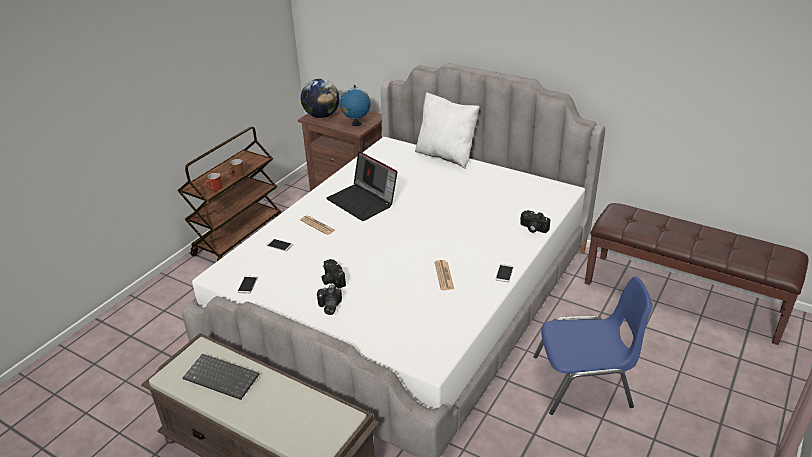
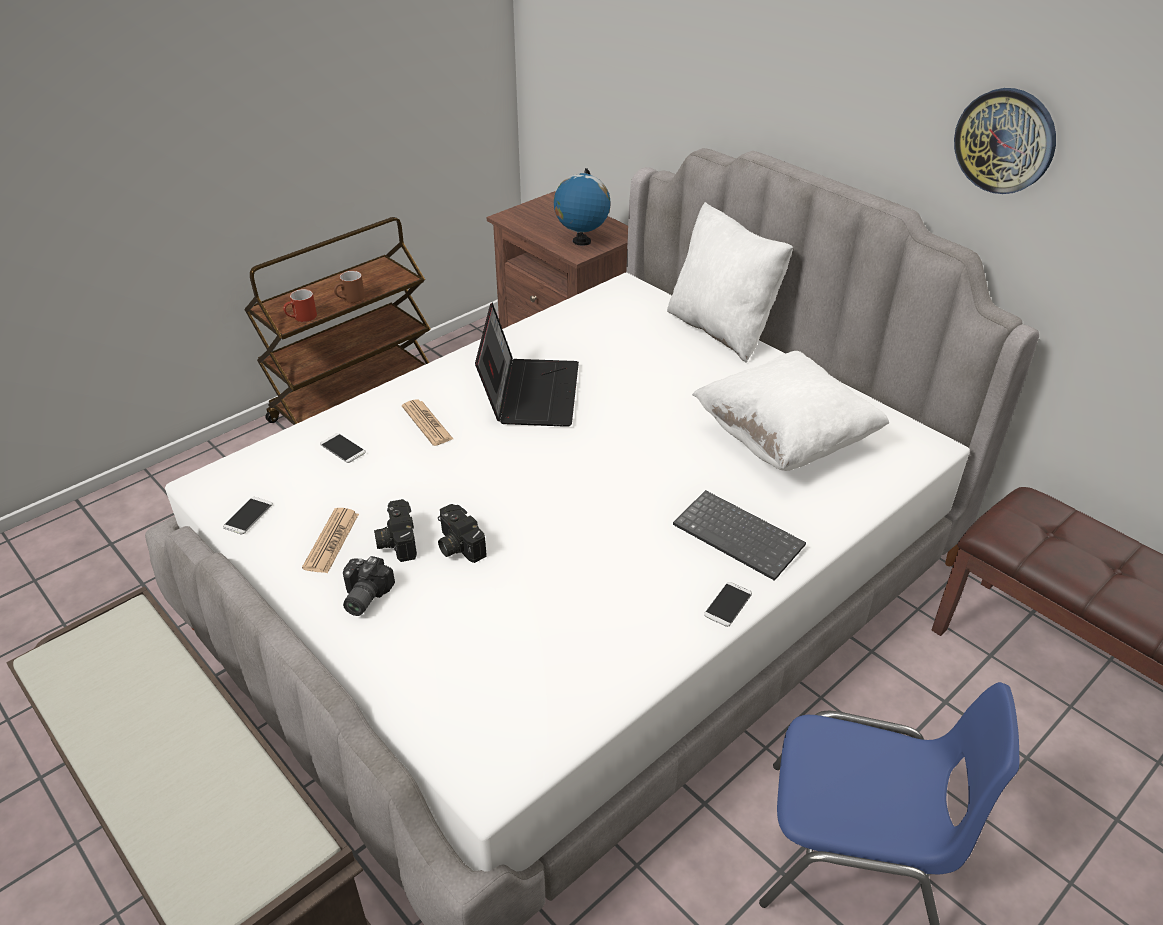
camera: 15 degrees right, 5 degrees up
(223, 377) = (132, 689): keyboard -> keyboard (740, 536)
(322, 116) = (530, 217): globe -> none
(363, 202) = (529, 392): laptop -> laptop turned 150 degrees counterclockwise
(444, 275) = (607, 581): newspaper -> newspaper (331, 541)
(499, 200) = (784, 439): none -> white pillow
(532, 228) = (827, 516): camera -> camera (457, 545)
(573, 41) = (1005, 141): none -> wall clock

